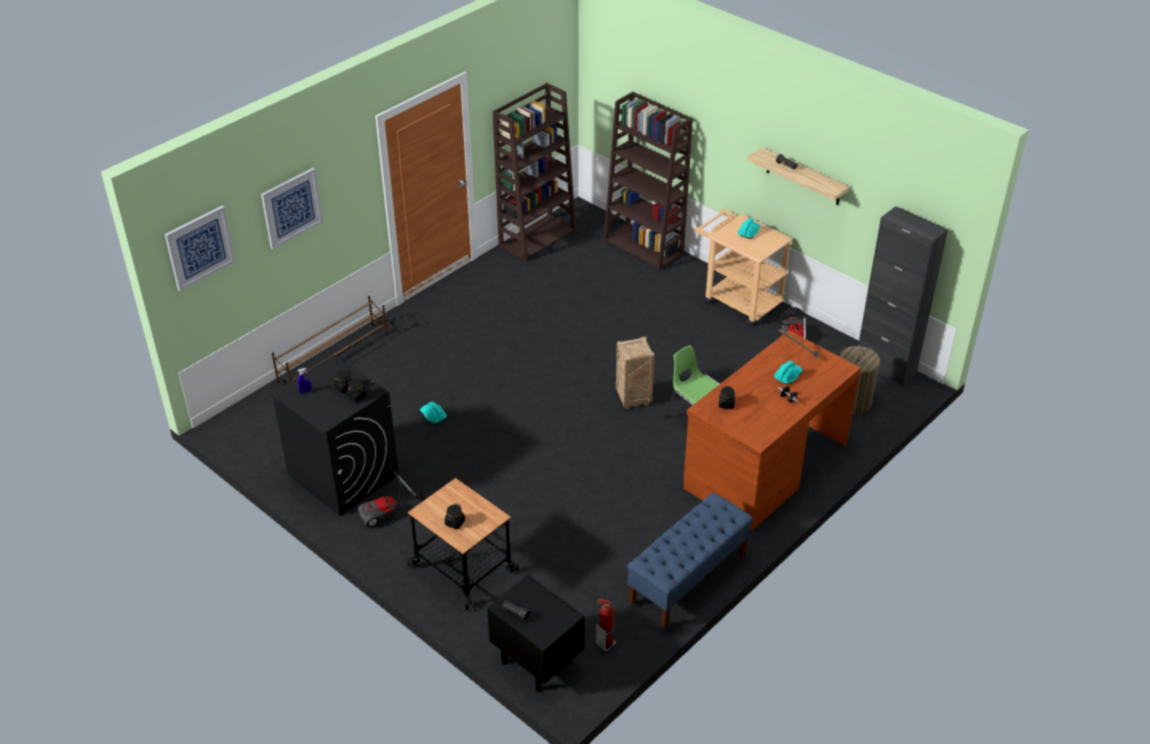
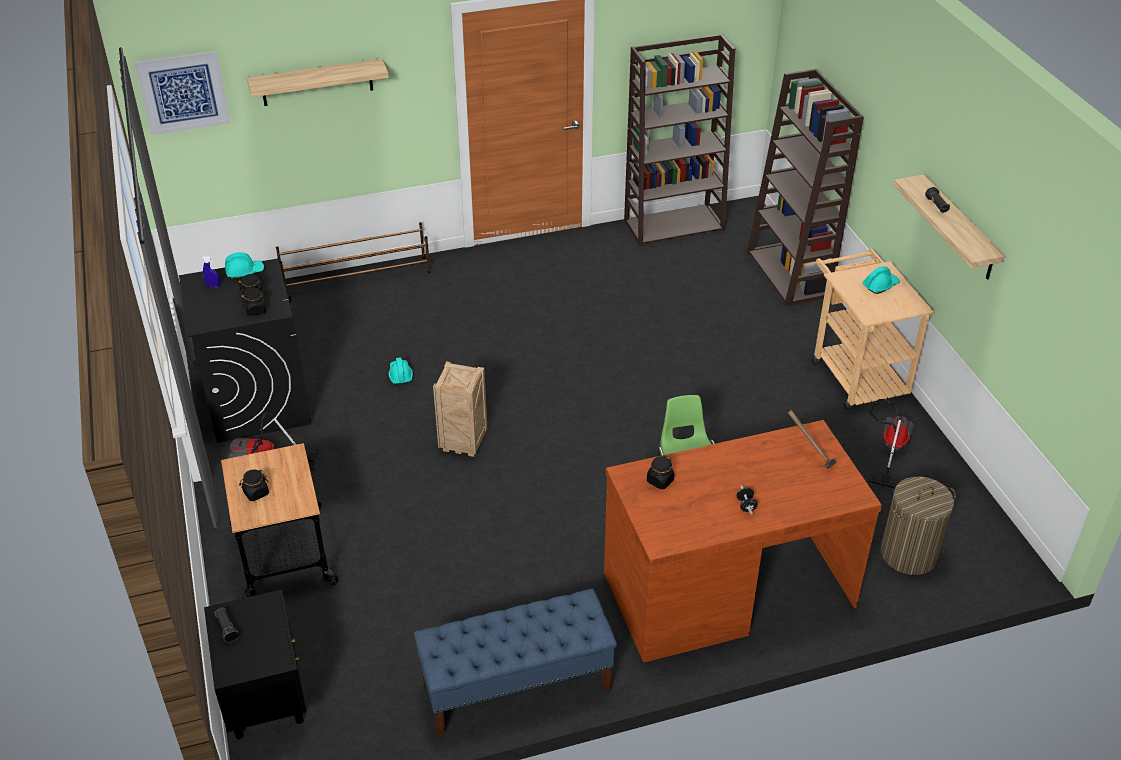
camera: 30 degrees right, 0 degrees up
(291, 207) = (317, 82): picture -> shelf
(605, 643) = (356, 718): fire extinguisher -> none
(633, 399) = (632, 442): crate -> crate (462, 443)
(788, 376) = (771, 477): turquoise hard hat -> turquoise hard hat (244, 272)
(885, 367) = (991, 528): black cabinet -> none

